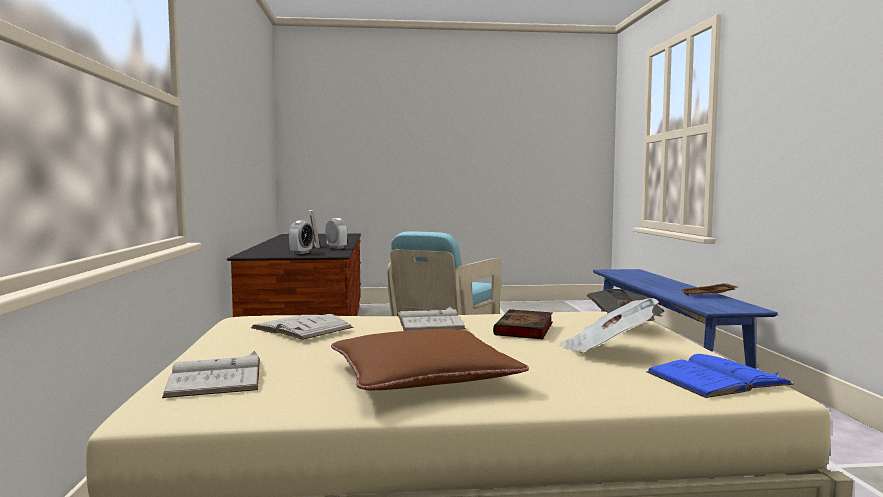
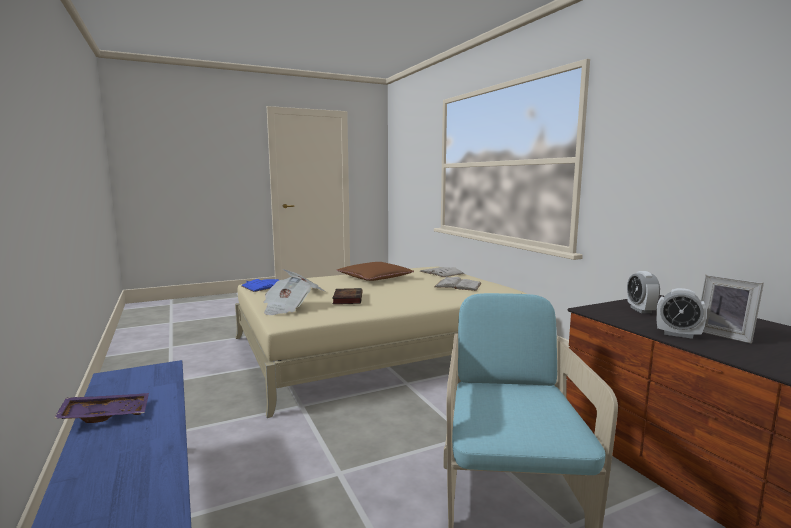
camera: 160 degrees right, 5 degrees up
(429, 321) = (407, 299): white book -> none
(708, 295) = (106, 415): brown tray -> purple tray

